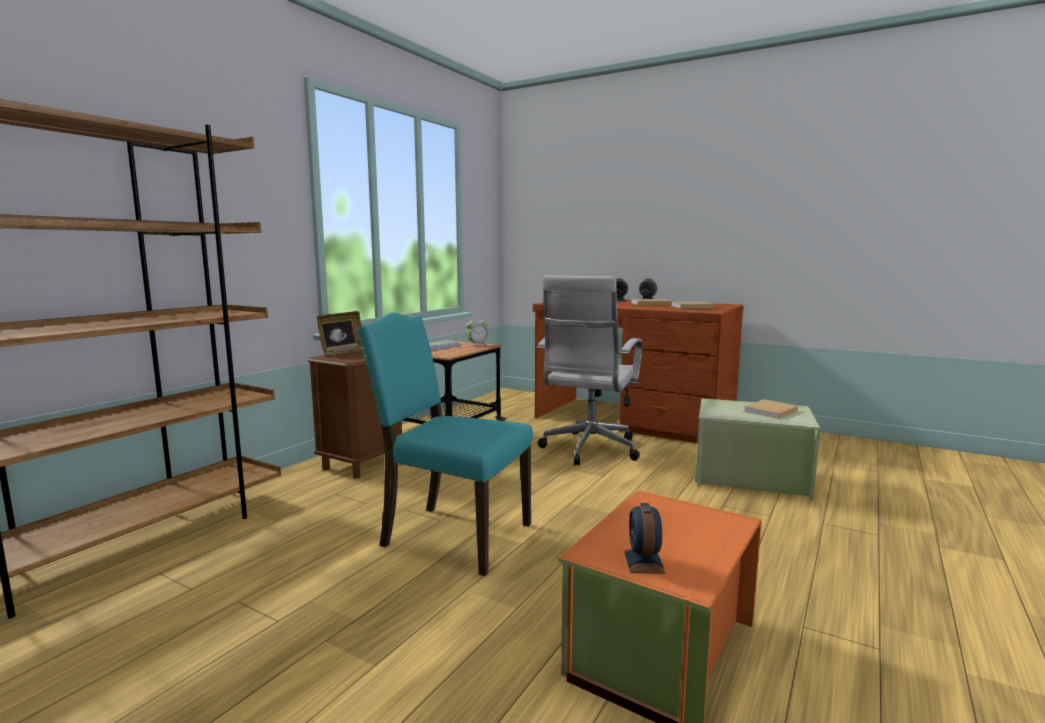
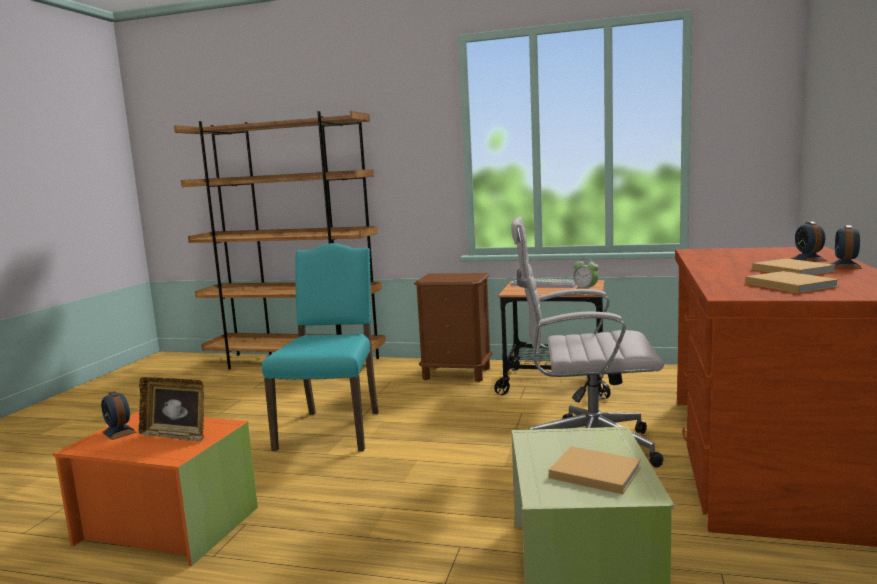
camera: 75 degrees right, 0 degrees up
(342, 352) = (458, 273): picture frame -> picture frame (176, 435)
(643, 561) = (119, 432): alarm clock -> alarm clock turned 120 degrees counterclockwise

